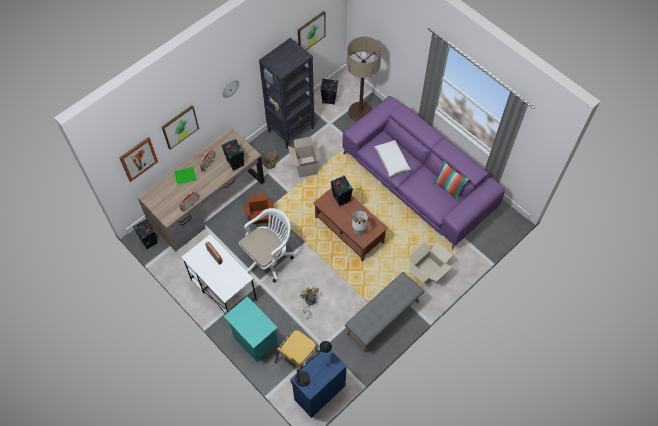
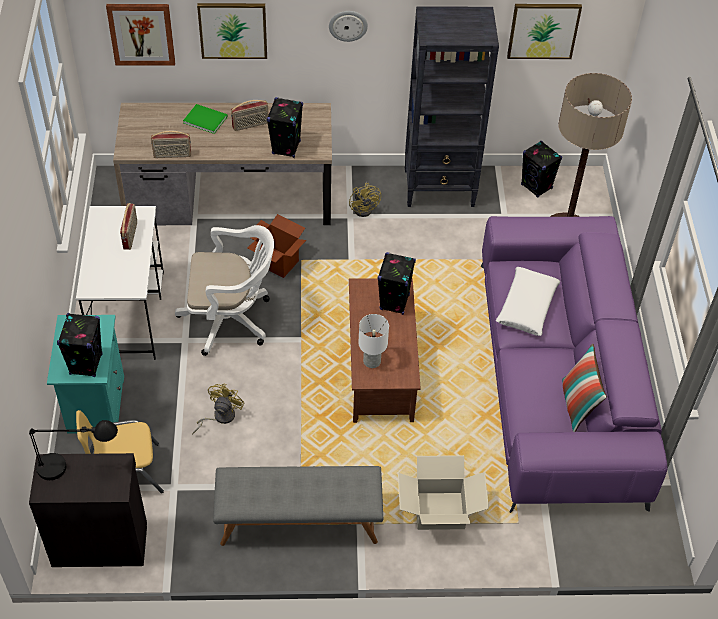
camera: 40 degrees right, 10 degrees down
(149, 241) = (107, 191): black speaker -> black speaker (86, 364)
(305, 166) = (408, 245): cardboard box -> none
(319, 392) = (99, 543): blue cabinet -> black cabinet

